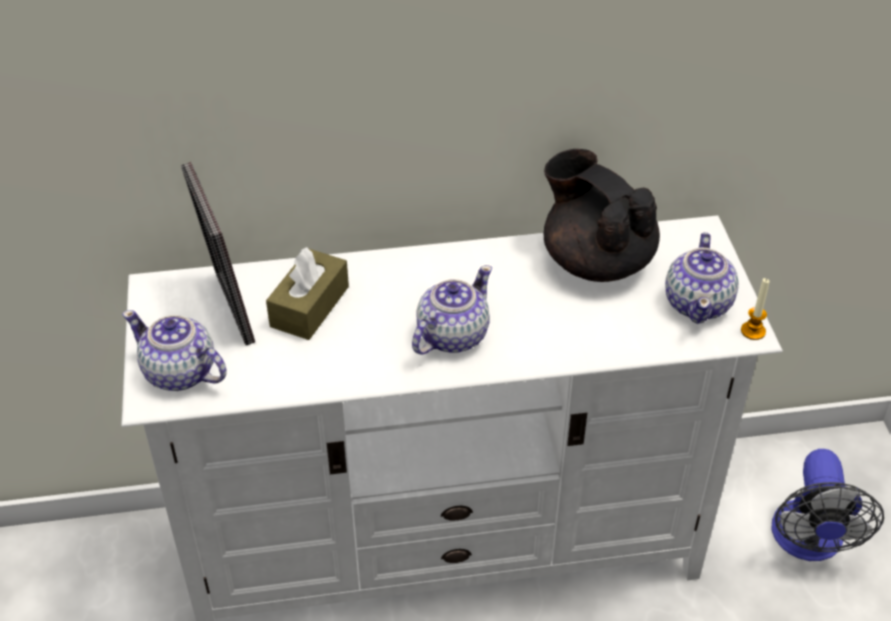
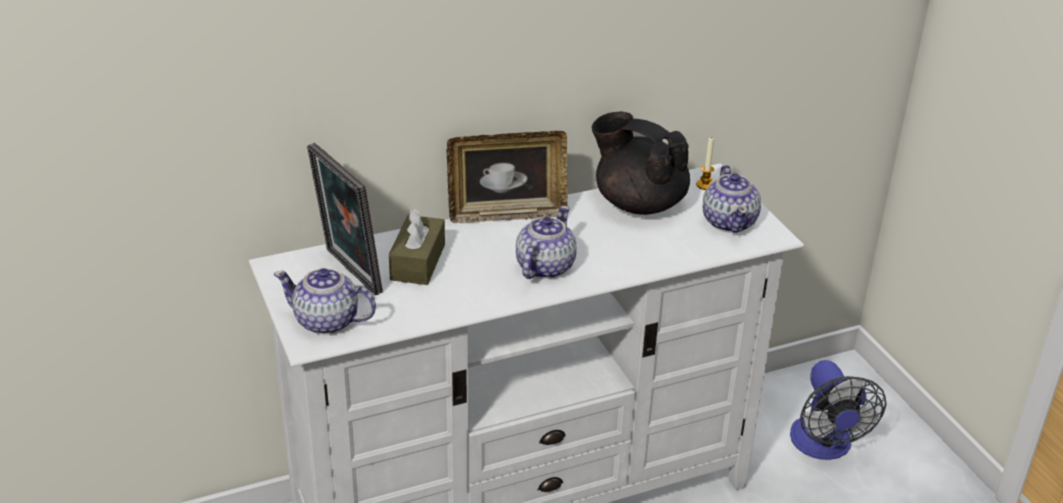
camera: 15 degrees left, 10 degrees down
(435, 254) = (507, 214): none -> picture frame
(753, 331) = (778, 234): candle -> candle (705, 185)

